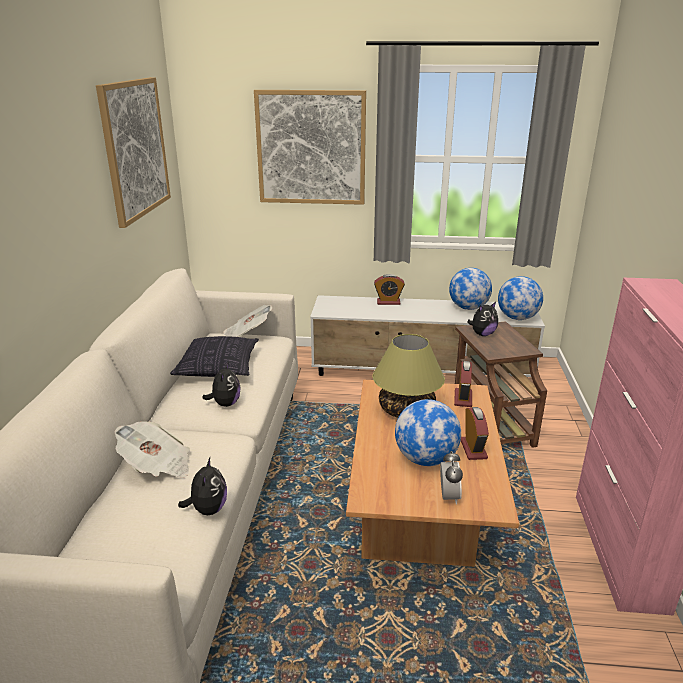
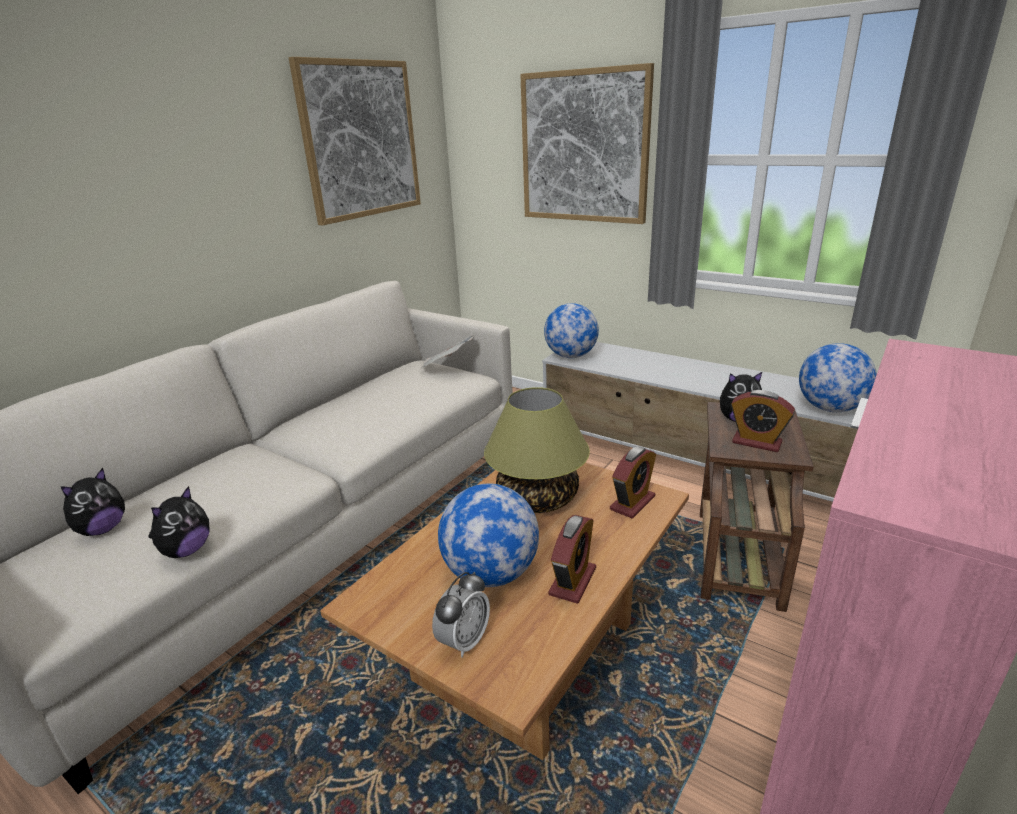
camera: 30 degrees right, 0 degrees up
(157, 466) = (198, 485): newspaper -> none
(218, 368) = (376, 396): pillow -> none
(225, 404) = (340, 436): plush toy -> plush toy (102, 529)
(388, 302) = (655, 358): alarm clock -> alarm clock (756, 442)
(468, 308) = (763, 382): globe -> globe (571, 356)

